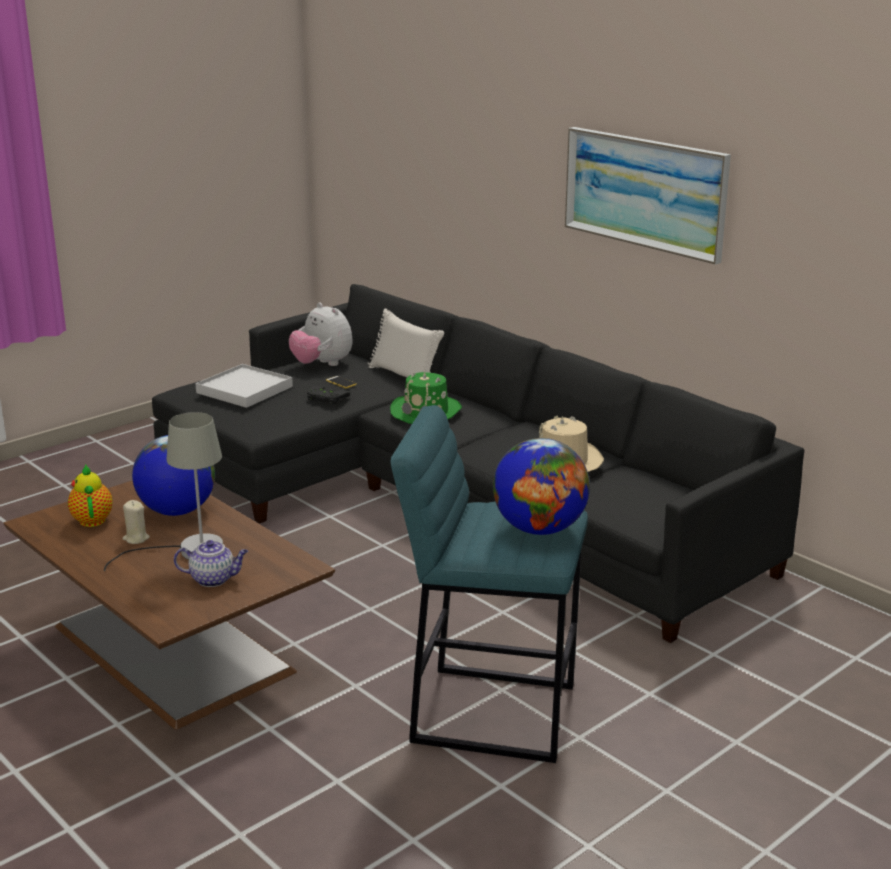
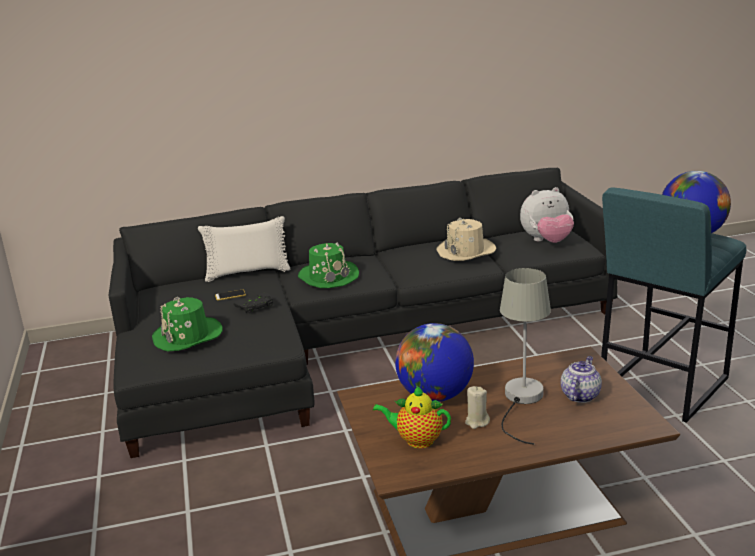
camera: 60 degrees left, 0 degrees up
(244, 390) = (188, 336): white tray -> green hat
(322, 364) = (174, 298): plush toy -> plush toy (547, 241)
(645, 192) = (411, 52): picture -> none

